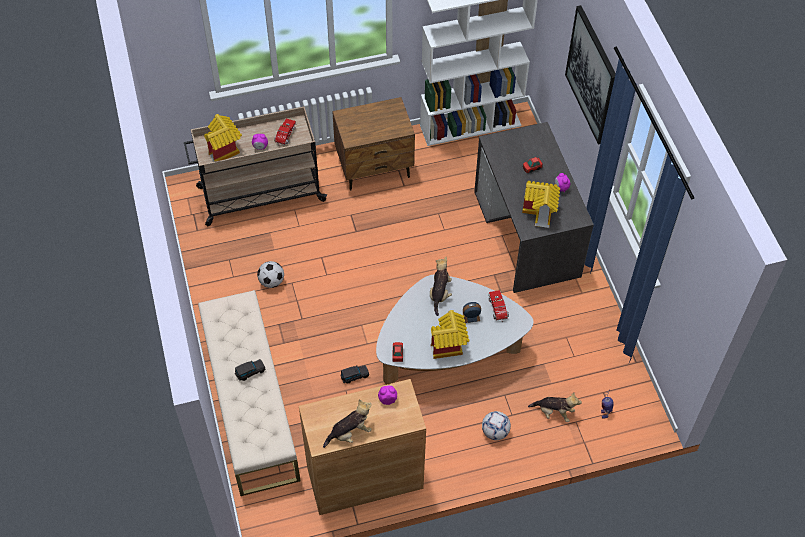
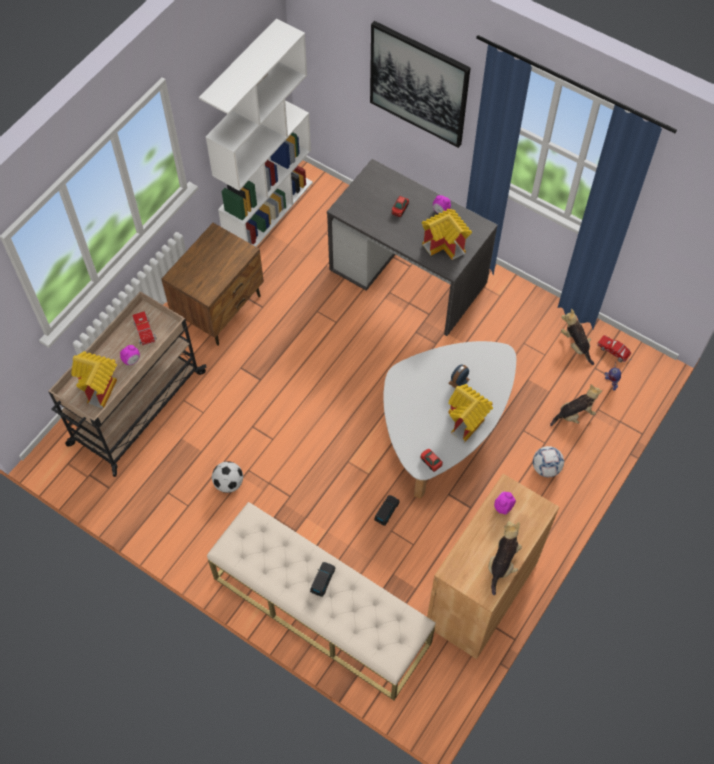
camera: 40 degrees left, 5 degrees up
(439, 293) = (413, 380): plush toy -> plush toy (576, 345)
(498, 309) = (474, 358): toy truck -> toy truck (614, 352)

